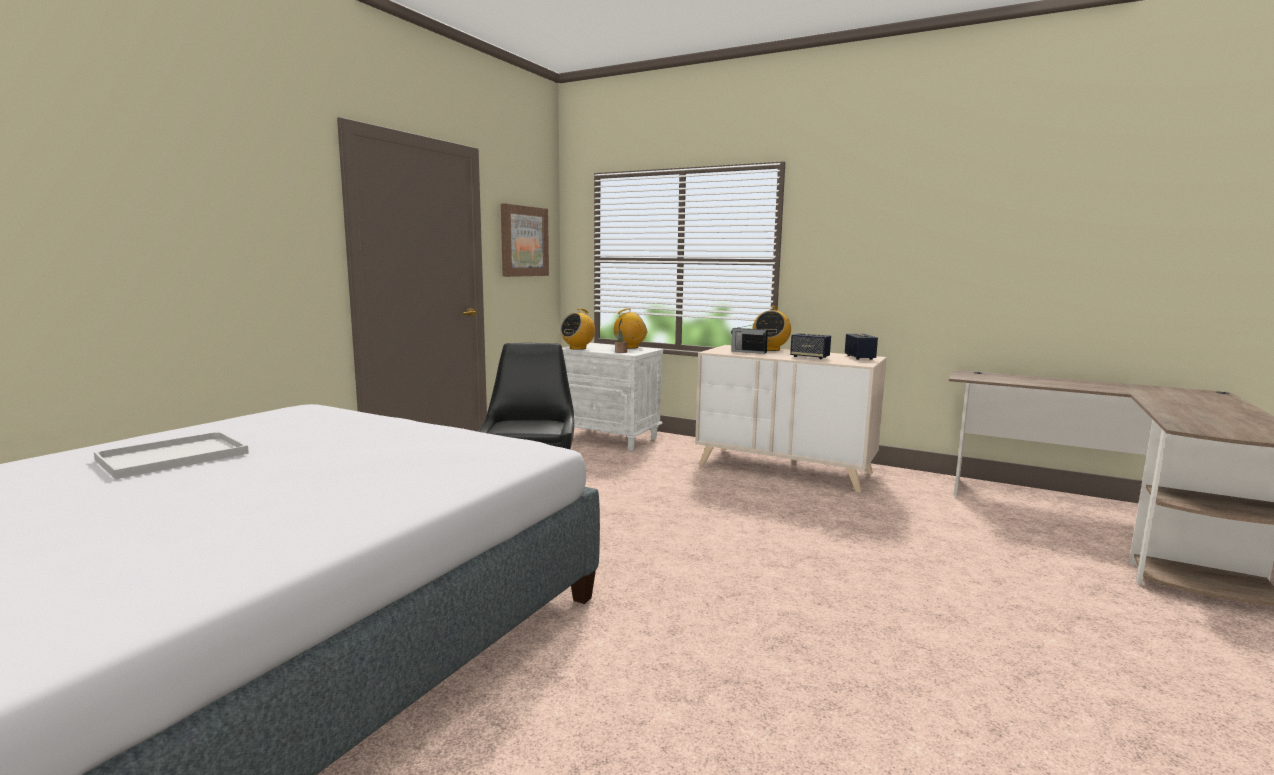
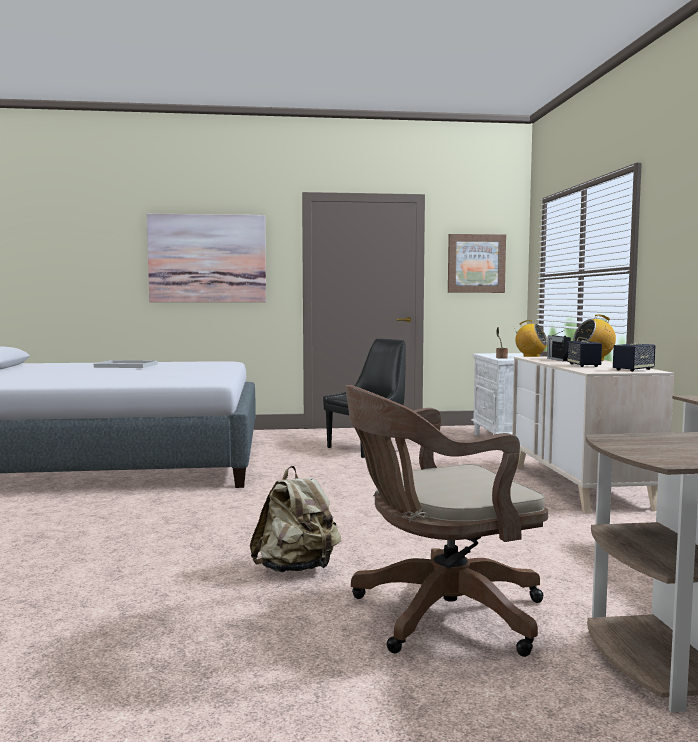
camera: 55 degrees right, 5 degrees down
(189, 217) = (207, 258): none -> picture
(578, 348) = (487, 354): radio -> none
(953, 659) = (296, 569): none -> beige backpack
(1105, 628) = (439, 615): none -> brown office chair

